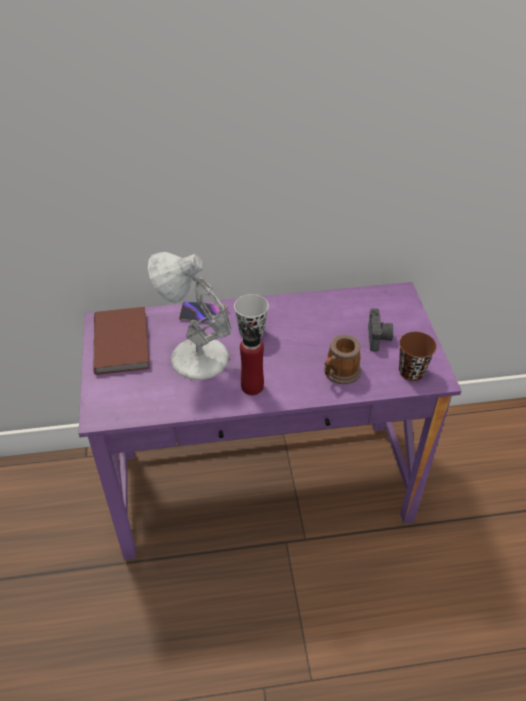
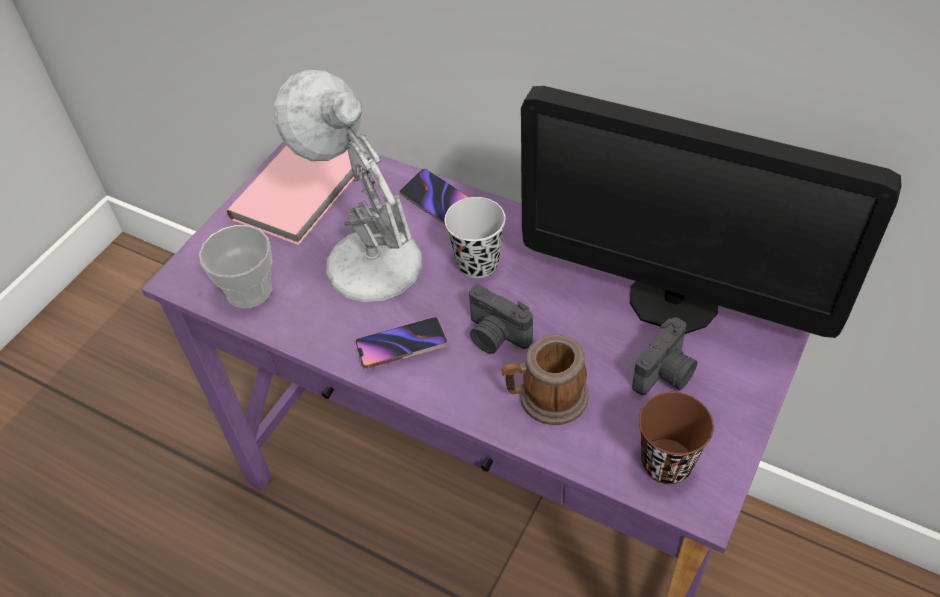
camera: 40 degrees right, 5 degrees up
(123, 341) = (303, 190): brown book -> pink book
(144, 402) = (249, 290): none -> cup
(252, 386) = (401, 346): red bottle -> phone
(292, 360) = (495, 336): none -> camera
(353, 307) = (673, 300): none -> monitor

